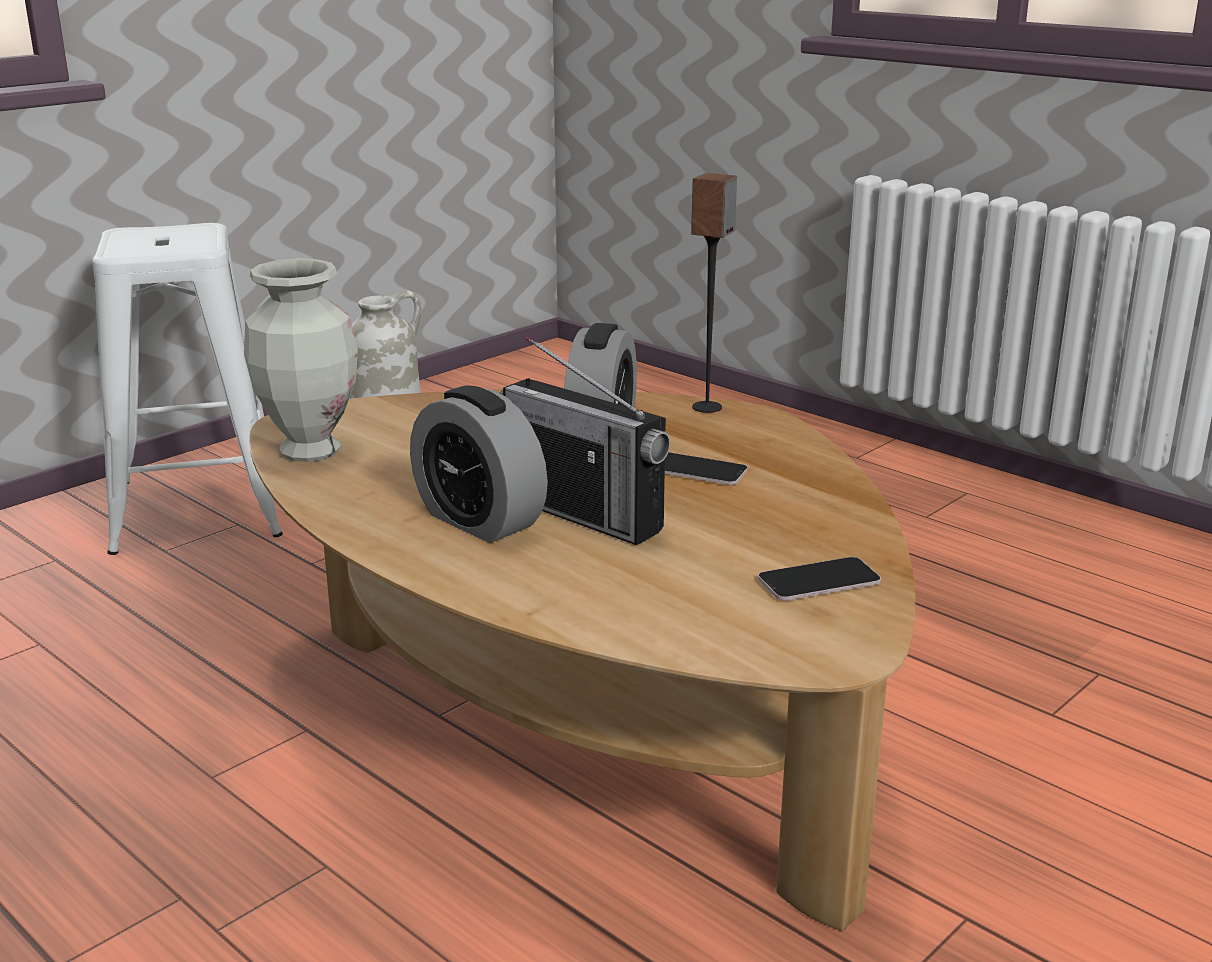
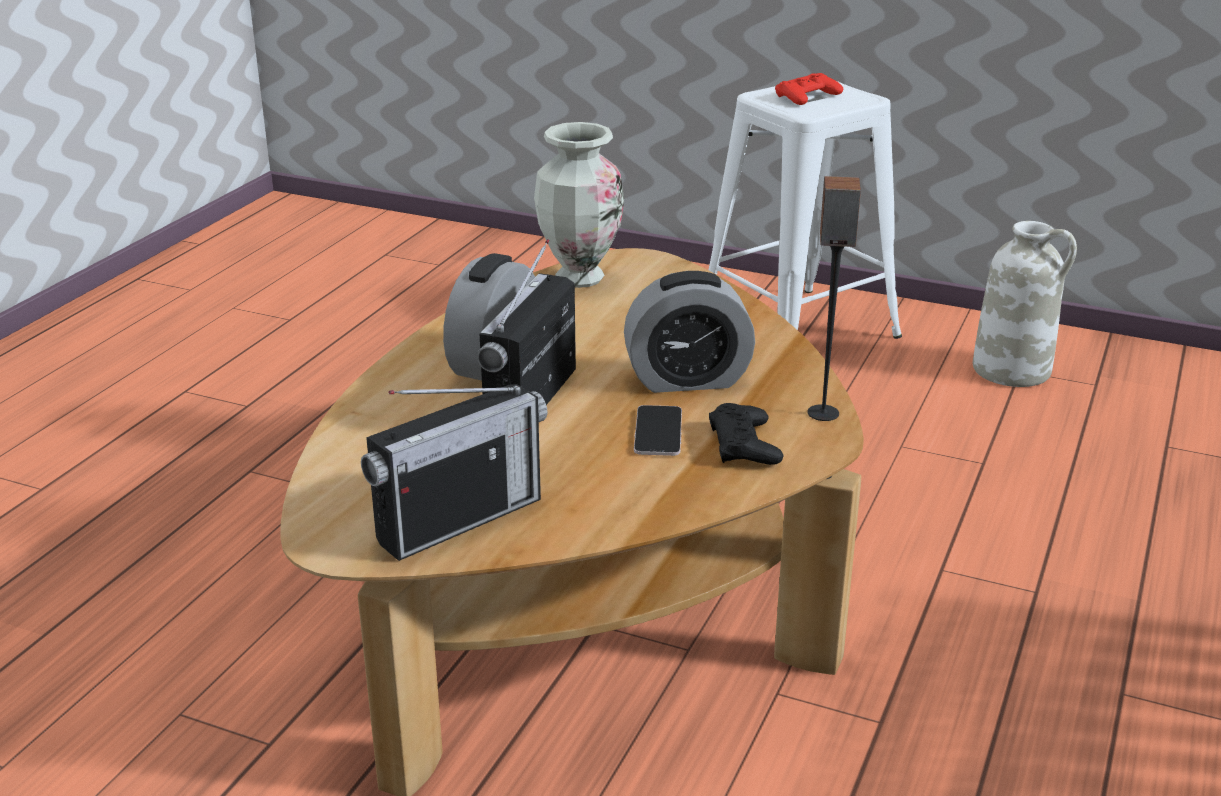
camera: 70 degrees right, 5 degrees up
(156, 241) = (807, 97): none -> red game controller
(742, 443) = (744, 444): none -> black game controller
(819, 581) = (459, 520): phone -> radio

